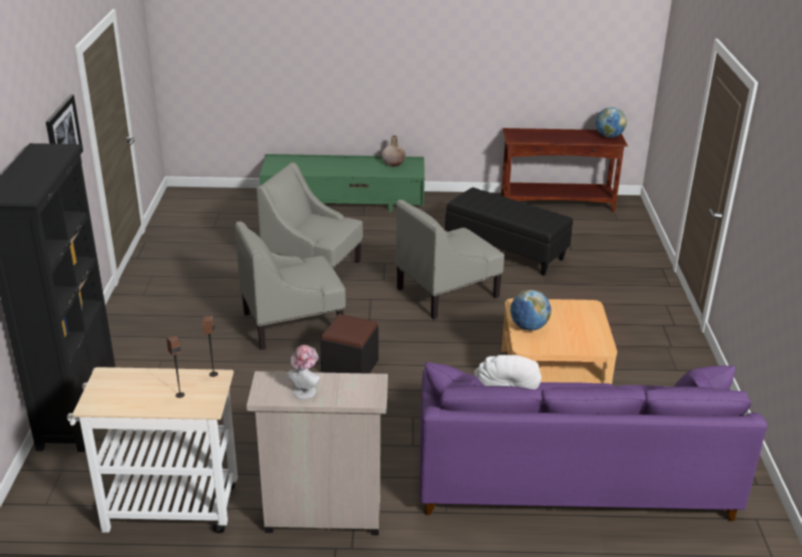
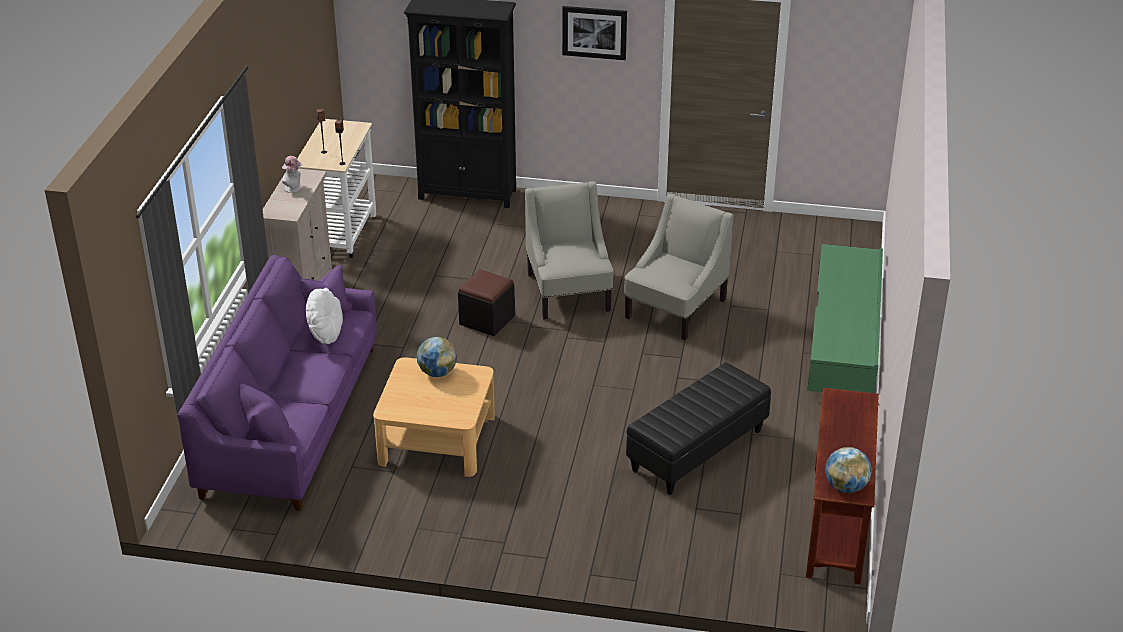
camera: 100 degrees right, 5 degrees up
(393, 163) = (856, 340): beige vase -> none
(448, 293) = (607, 393): grey armchair -> none

